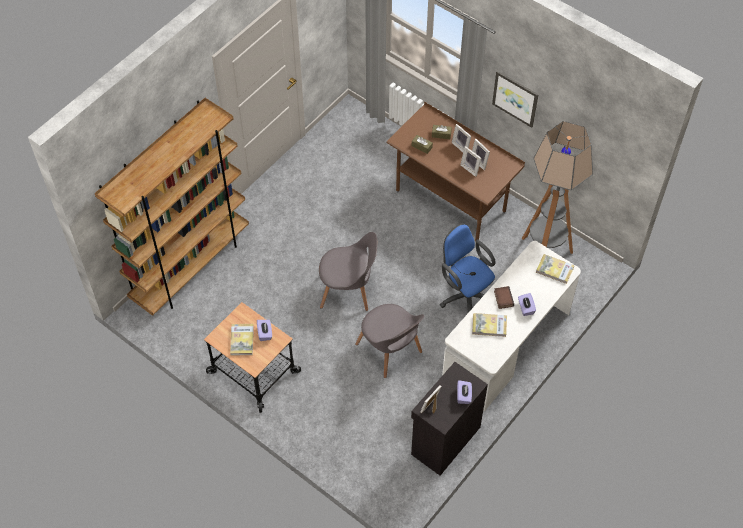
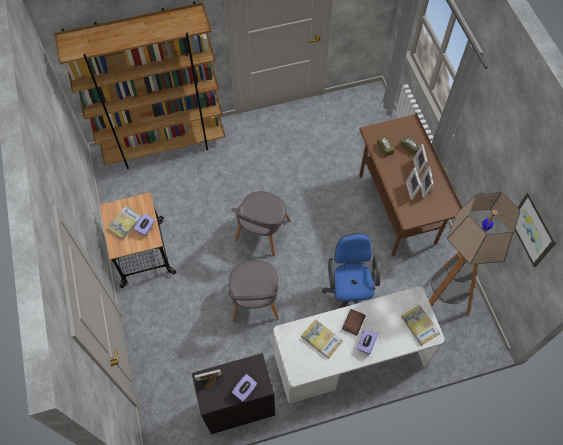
camera: 35 degrees right, 5 degrees up
(348, 290) = (261, 232): grey chair -> grey chair turned 75 degrees clockwise
(515, 98) = (484, 148): picture -> picture (533, 229)

